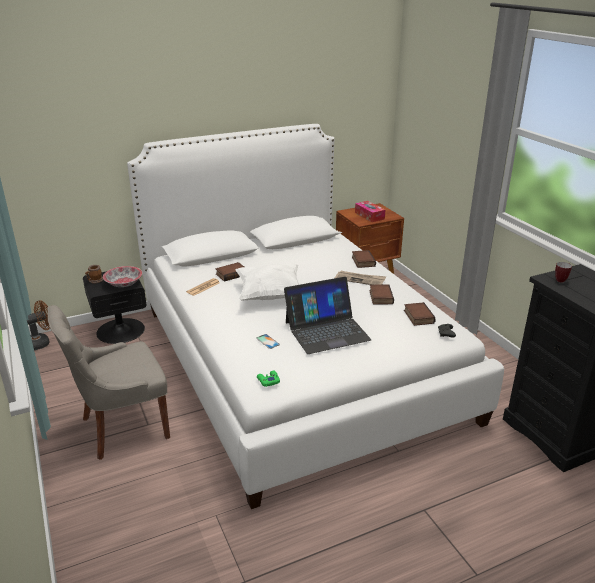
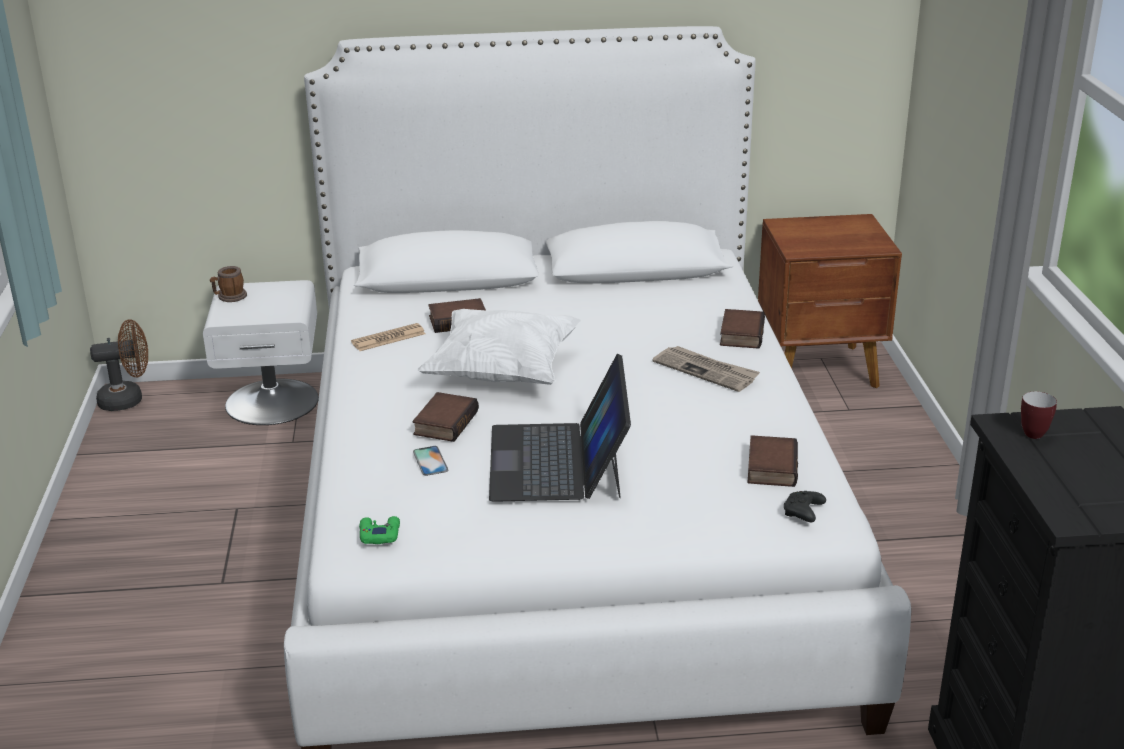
camera: 20 degrees right, 0 degrees up
(120, 330) = (272, 401): black nightstand -> white nightstand
(122, 427) = (177, 579): grey chair -> none
(124, 283) = (276, 310): bowl -> none
(326, 330) = (558, 461): laptop -> laptop turned 90 degrees clockwise
(369, 216) = (826, 239): tissue box -> none
(380, 297) = (720, 413): book -> book (444, 422)

